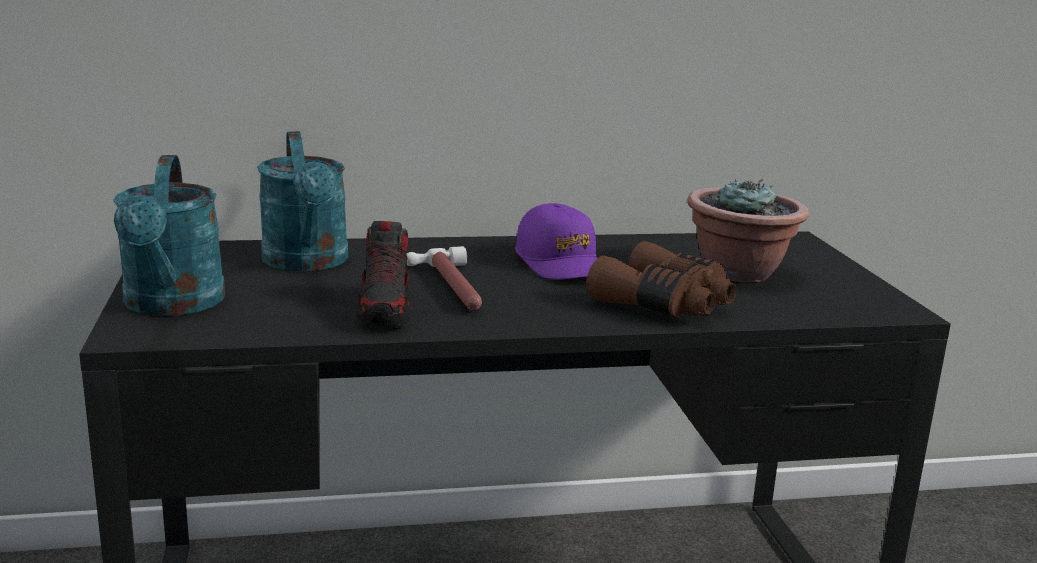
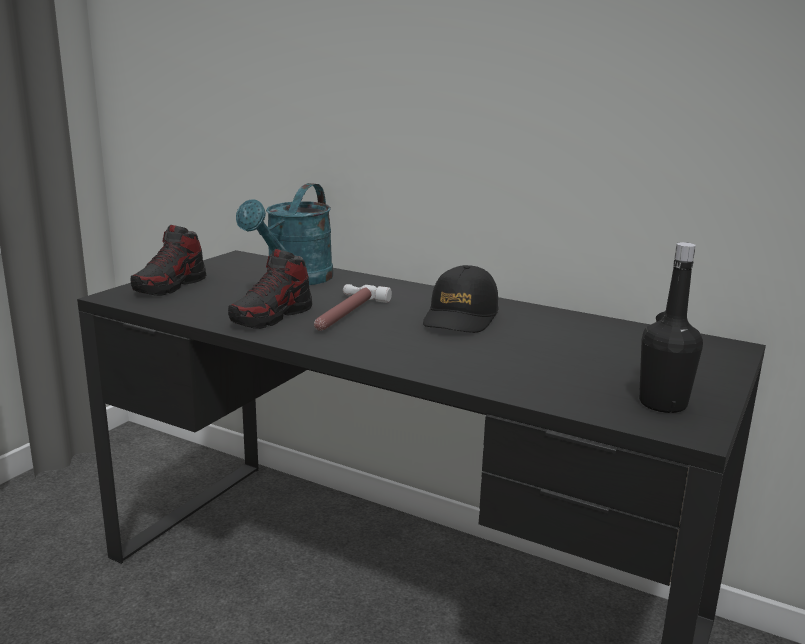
camera: 40 degrees right, 0 degrees up
(172, 305) = (170, 286): turquoise watering can -> shoe
(561, 263) = (461, 317): purple cap -> black cap
(665, 304) = (471, 364): brown binoculars -> none
(739, 272) = (600, 359): potted plant -> none
(847, 297) = (662, 404): none -> black bottle

